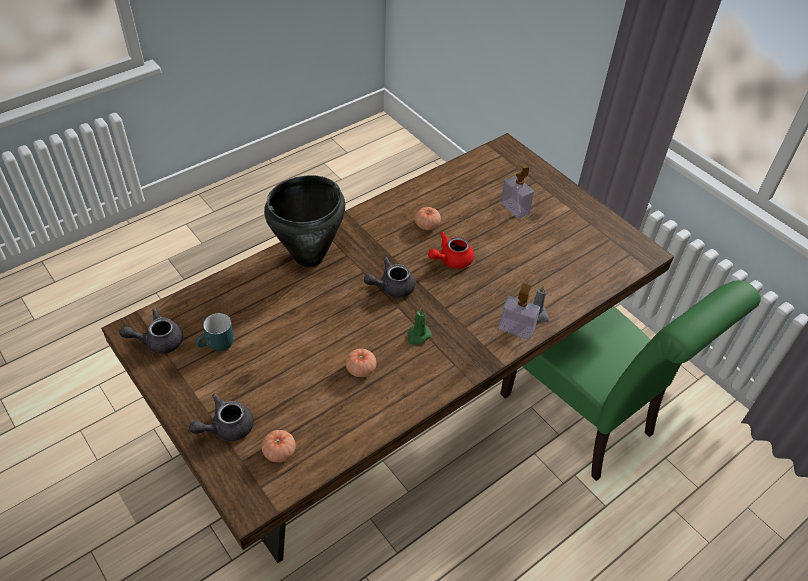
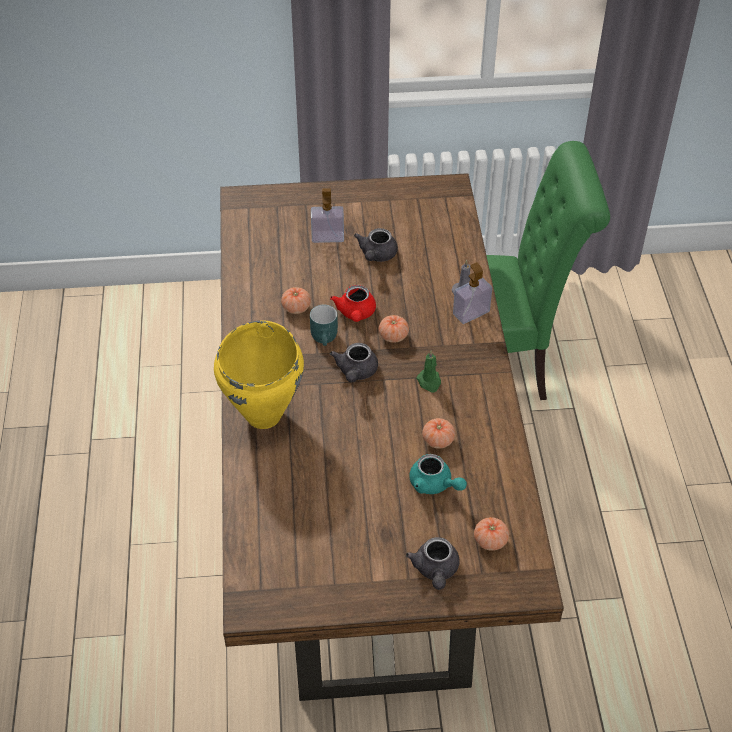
camera: 55 degrees left, 0 degrees up
(158, 341) = (283, 587): grey teapot -> grey teapot (376, 255)
(218, 345) = (327, 538): turquoise mug -> turquoise mug (326, 338)
(310, 257) = (264, 415): black cooking pot -> yellow cooking pot
(313, 387) = (434, 485): none -> turquoise teapot
(447, 292) = (393, 336): none -> tomato

